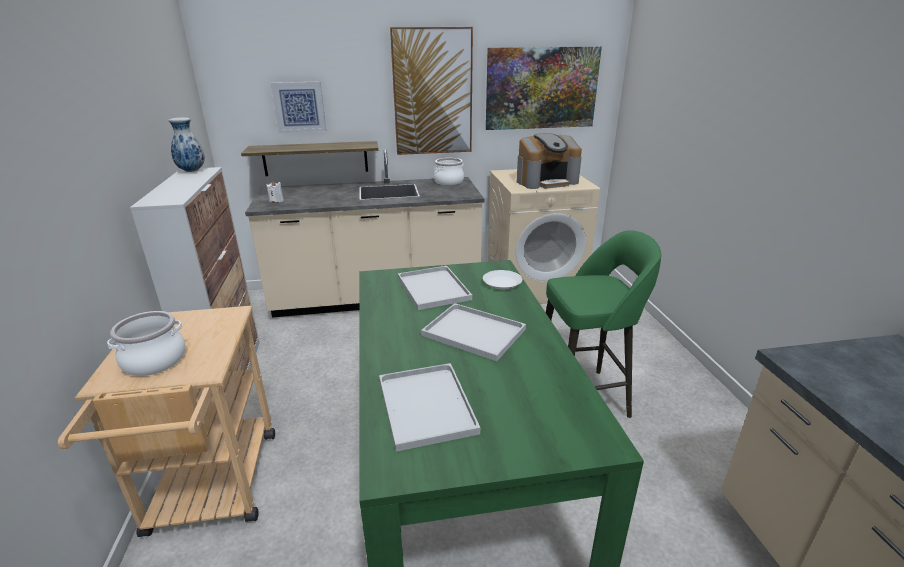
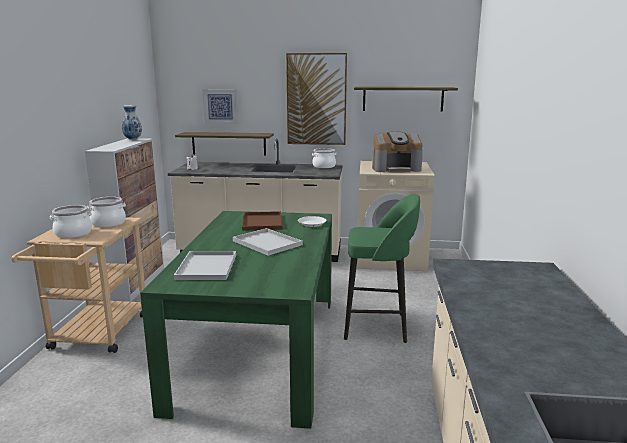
camera: 15 degrees right, 10 degrees down
(204, 326) = (108, 223): none -> cooking pot
(432, 288) = (261, 222): white tray -> brown tray
(541, 88) = (403, 99): picture -> shelf

